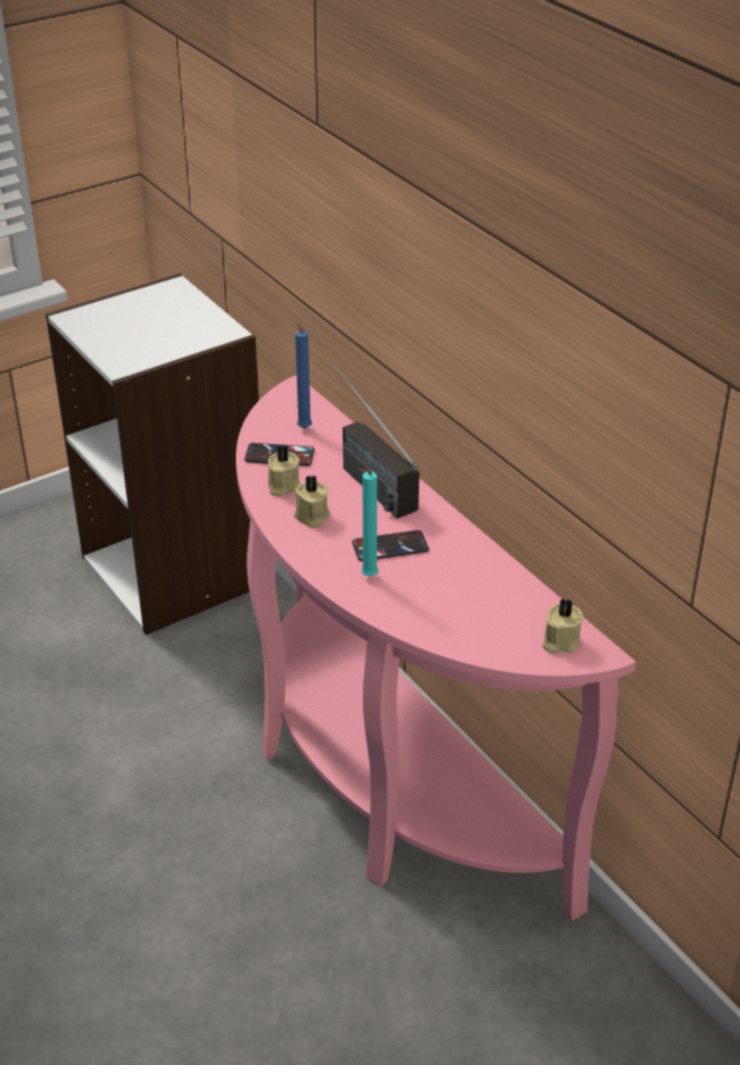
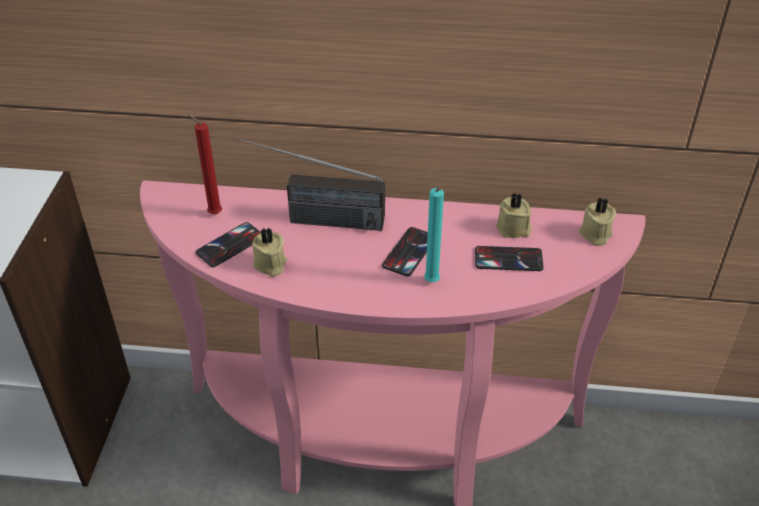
camera: 50 degrees left, 5 degrees up
(304, 427) = (213, 213): blue candle -> red candle
(312, 517) = (327, 271): beige candle -> beige candle (514, 229)
(454, 605) = (508, 259): none -> phone

